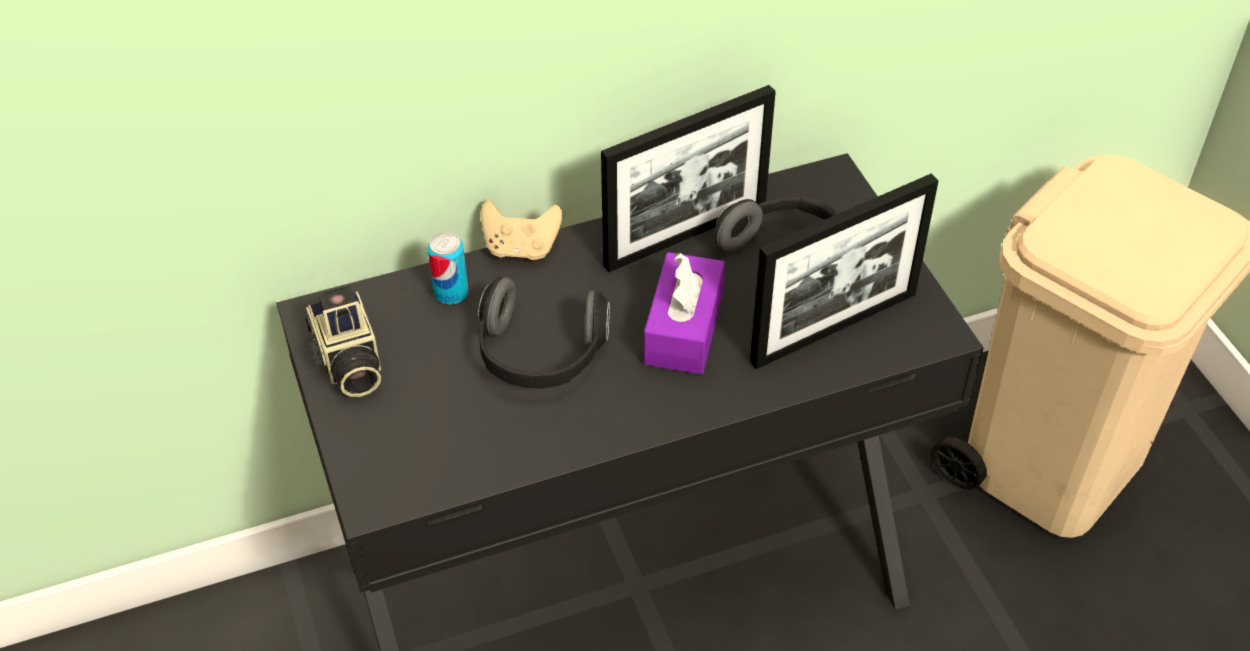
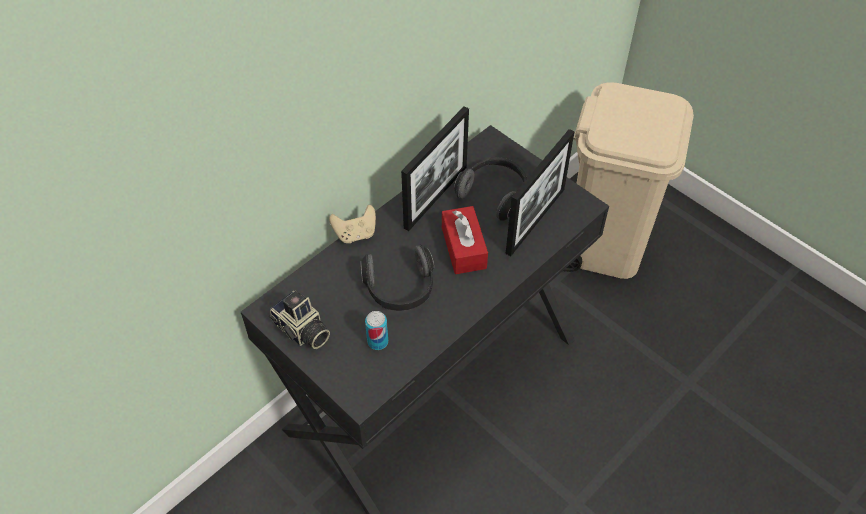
camera: 25 degrees left, 5 degrees up
(451, 293) = (333, 272): can -> can (377, 342)
(684, 328) = (463, 248): purple tissue box -> red tissue box

